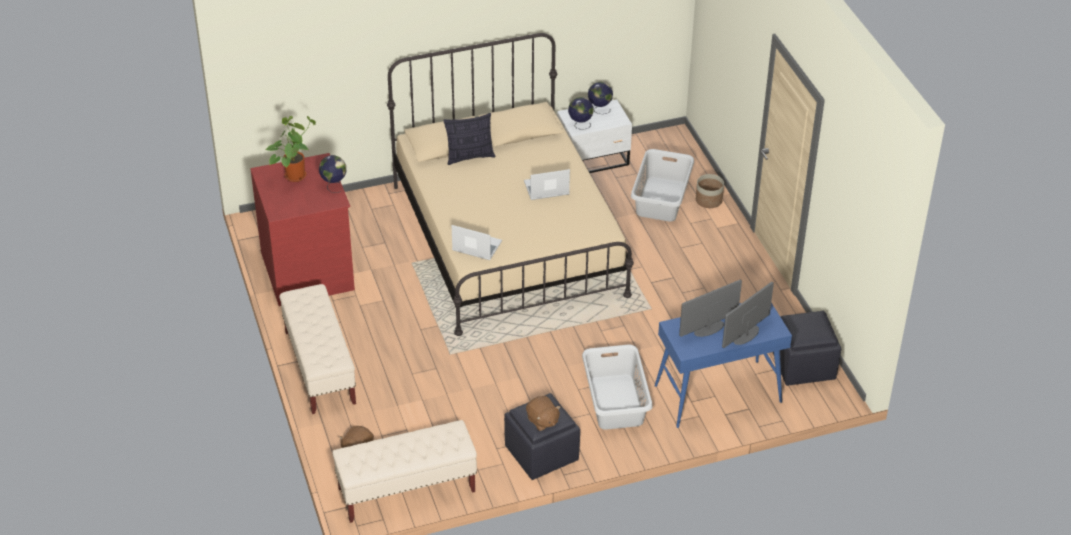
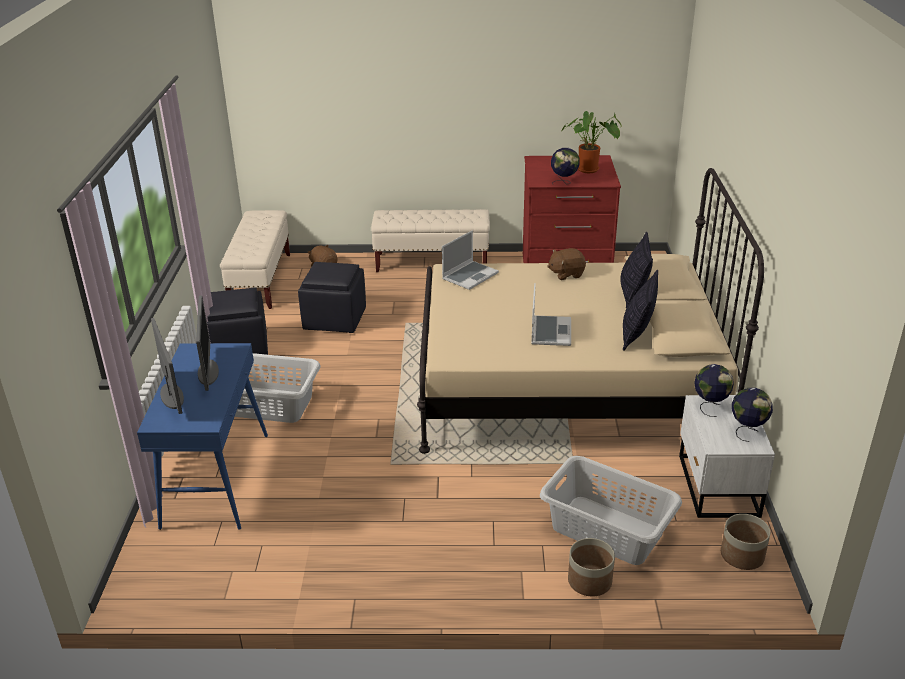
camera: 110 degrees right, 10 degrees down
(531, 149) = (636, 336): none -> pillow
(542, 421) = (223, 297): brown plush toy -> brown plush toy (566, 274)
(653, 146) = (742, 556): none -> planter
(804, 366) = (198, 572): black ottoman -> black ottoman (334, 320)

